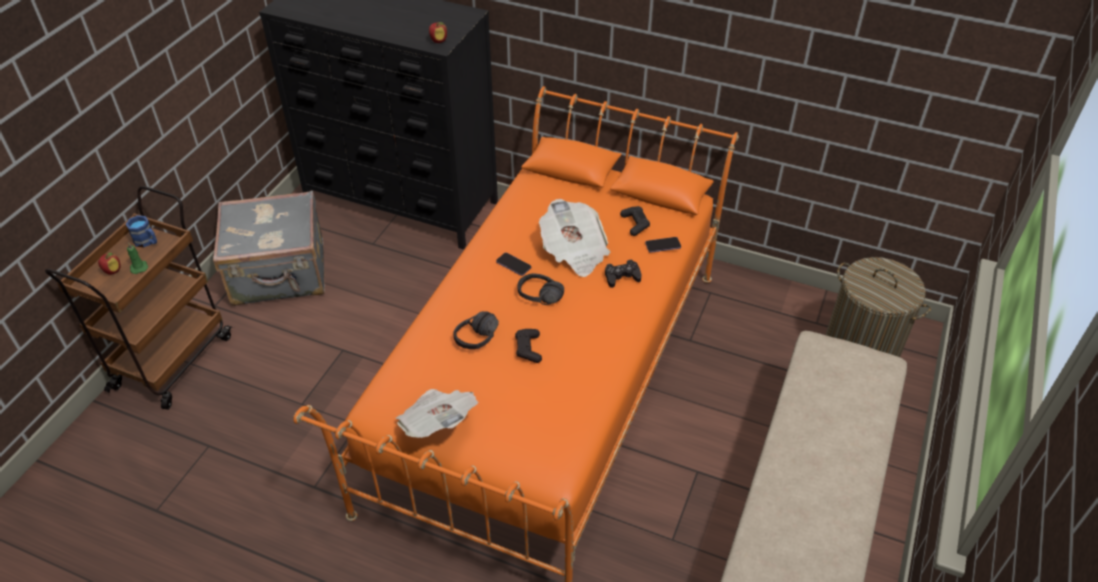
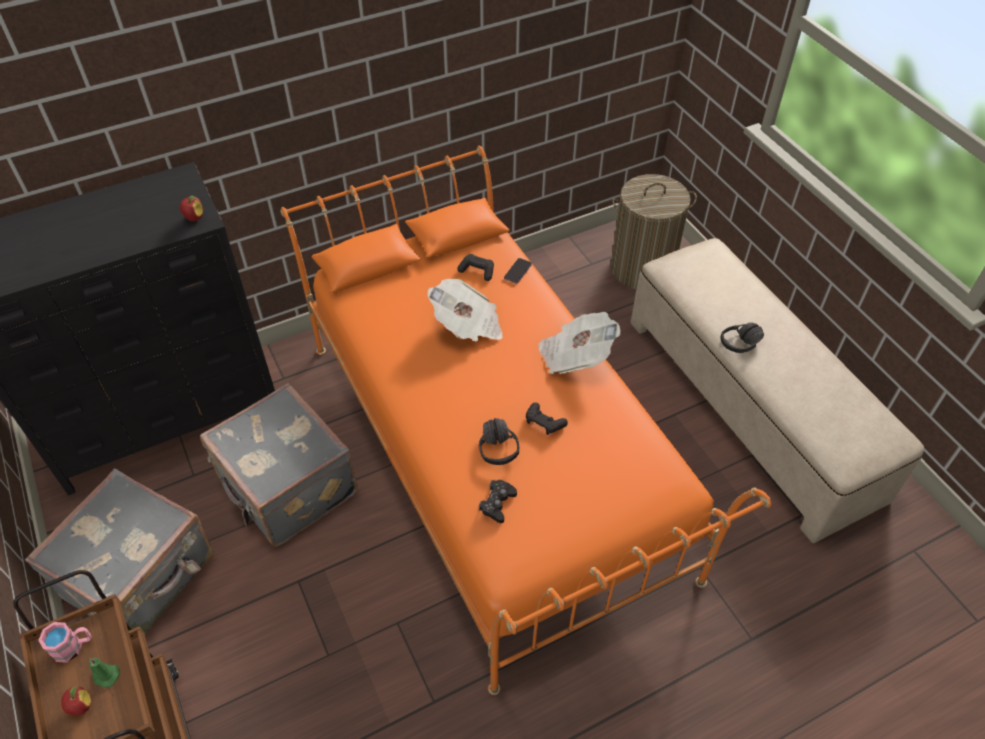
camera: 50 degrees left, 5 degrees up
(147, 242) = (73, 646): blue mug -> pink mug
(407, 294) = (287, 488): none -> grey suitcase
(438, 423) = (567, 534): newspaper -> newspaper (575, 356)
(513, 265) = (440, 372): phone -> none
(538, 300) = (497, 383): black headphones -> black headphones (744, 348)
(622, 277) = (525, 316): black game controller -> black game controller (497, 503)

